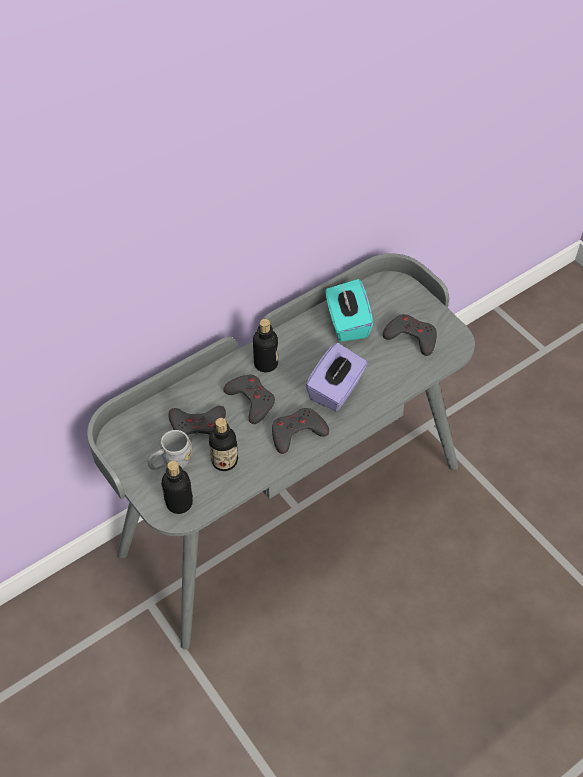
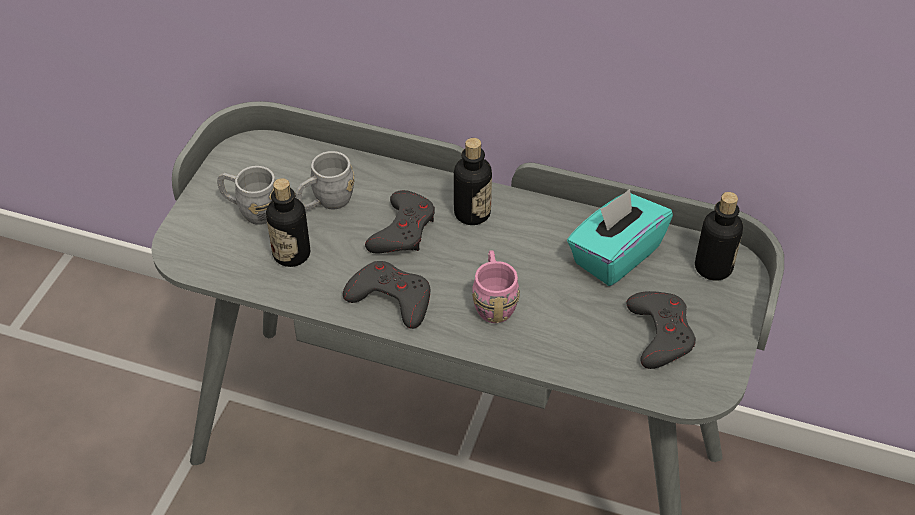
camera: 55 degrees right, 5 degrees down
(179, 503) = (200, 247): bottle -> bottle (713, 267)
(197, 424) = (325, 202): grey game controller -> grey mug
(336, 390) = (494, 301): purple tissue box -> pink mug

